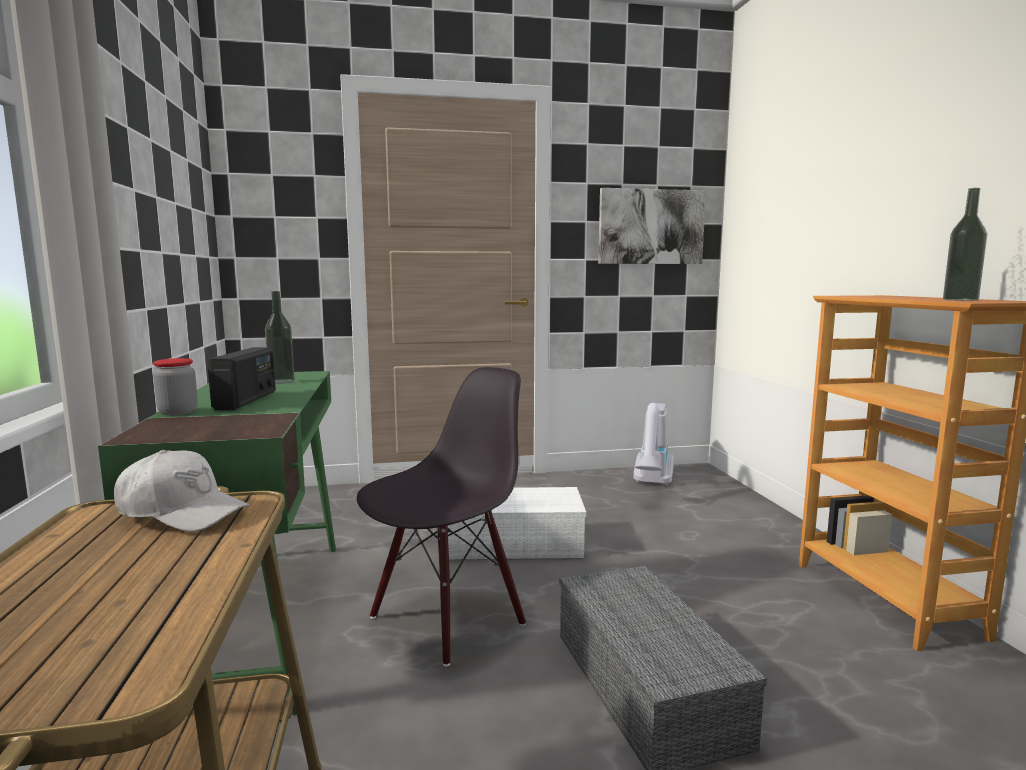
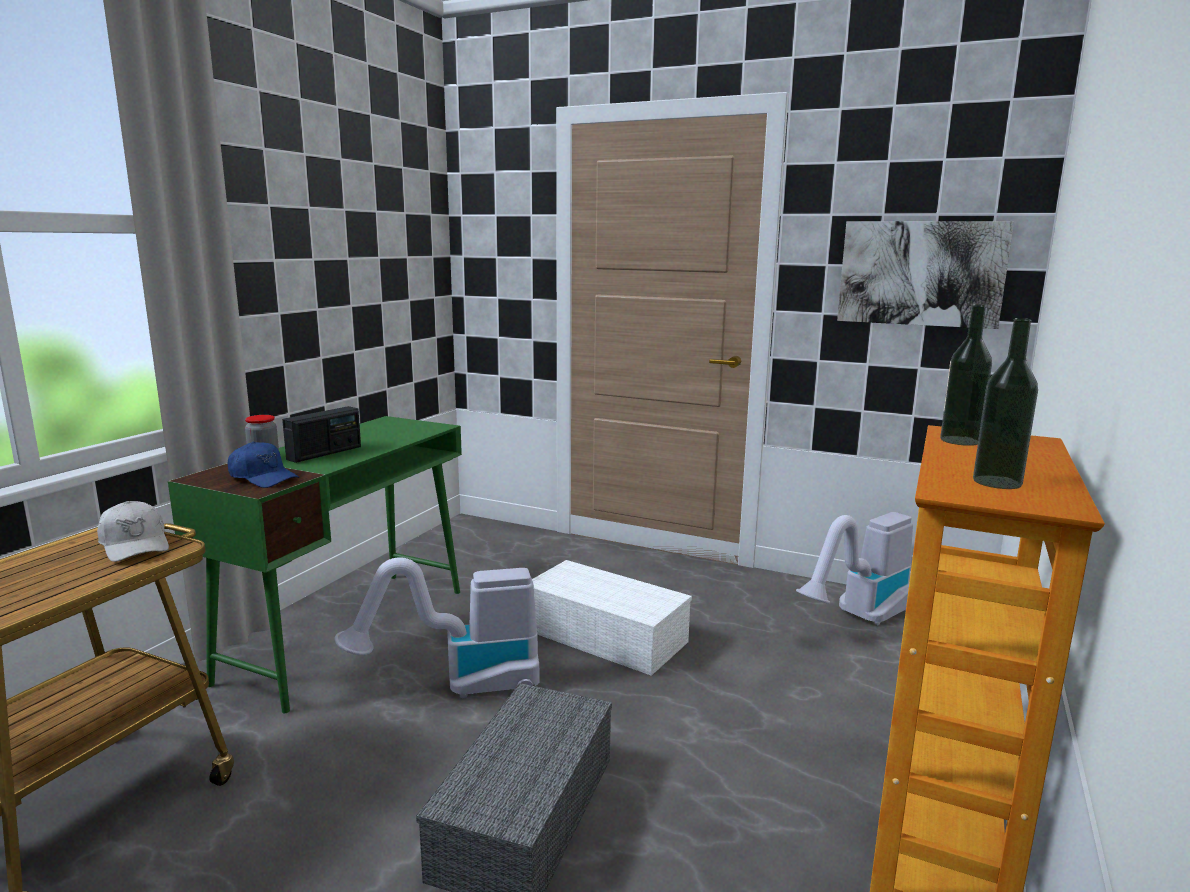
camera: 35 degrees right, 5 degrees up
(233, 424) = (263, 478): none -> blue cap
(281, 381) = (395, 434): bottle -> bottle (960, 441)
(446, 618) = (459, 685): black chair -> vacuum cleaner

